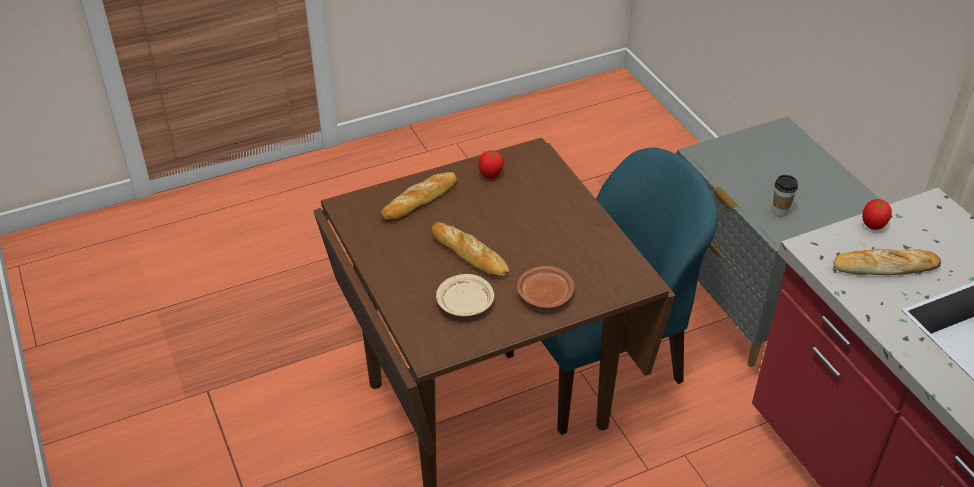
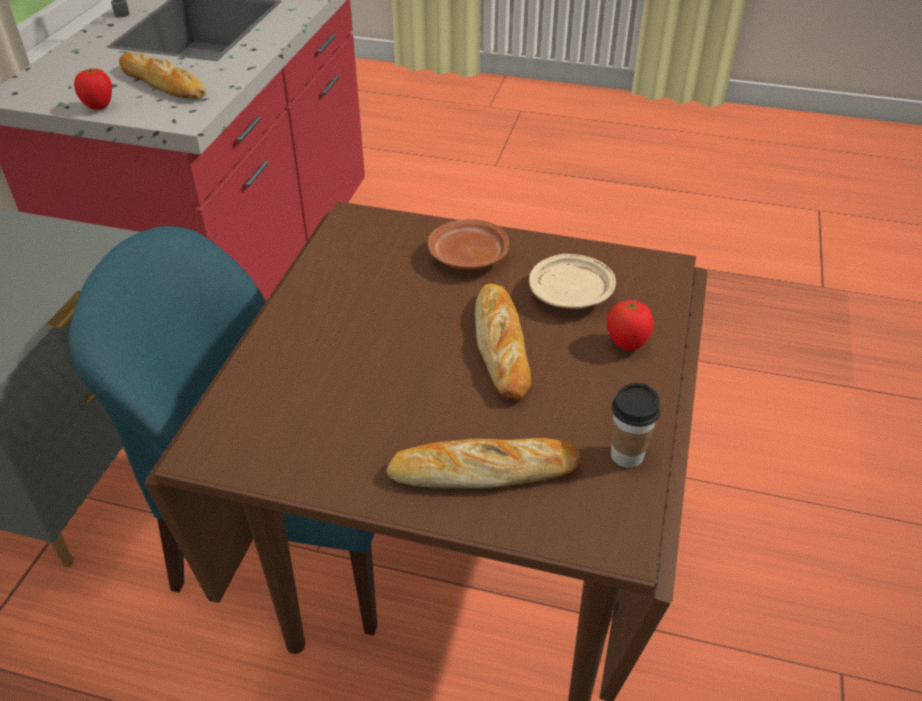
camera: 140 degrees left, 0 degrees up
(490, 176) = (328, 447): tomato -> tomato (627, 344)
(780, 211) = (54, 260): cup -> cup (627, 455)

